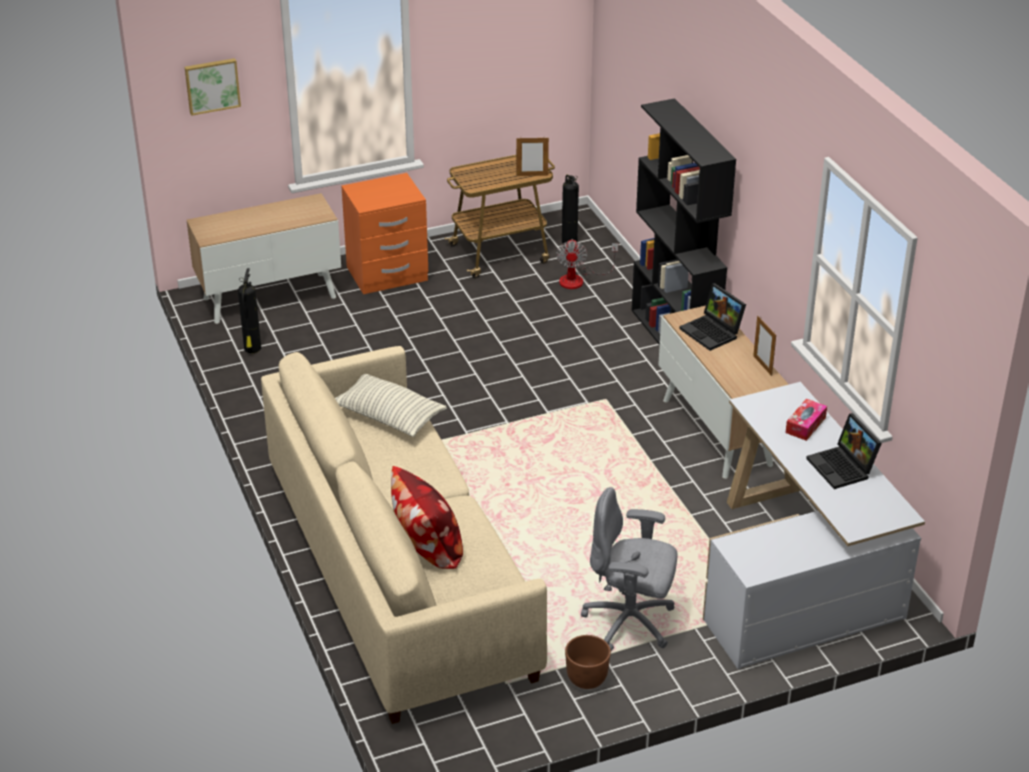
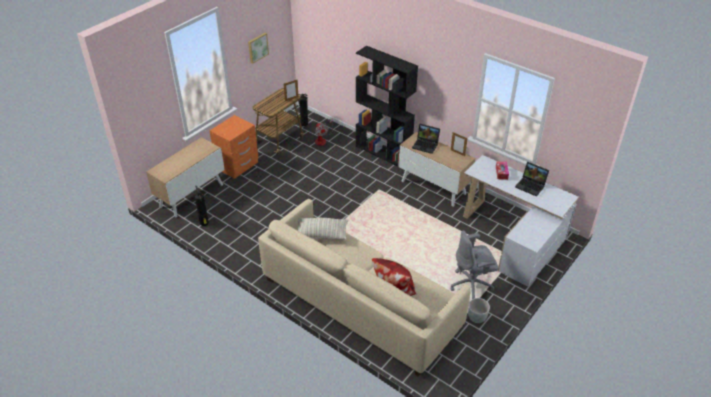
camera: 30 degrees left, 5 degrees up
(212, 85) = (143, 100): picture -> picture (257, 47)
(587, 679) = (477, 317): brown planter -> grey planter

